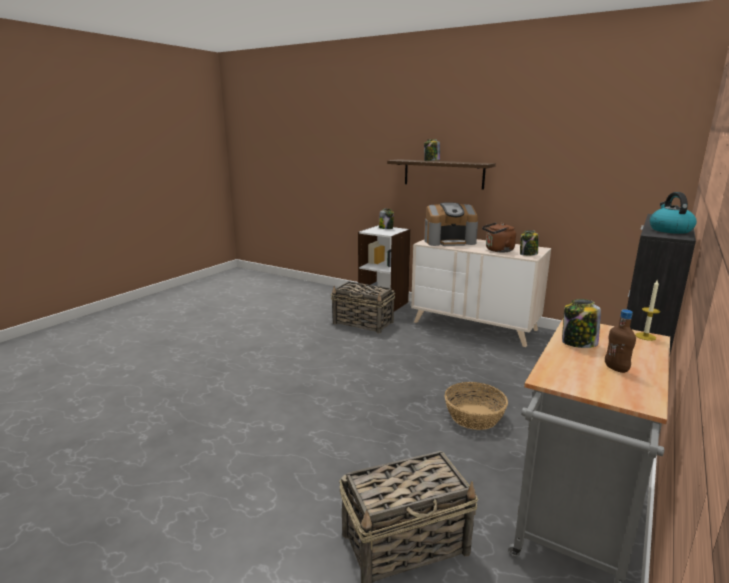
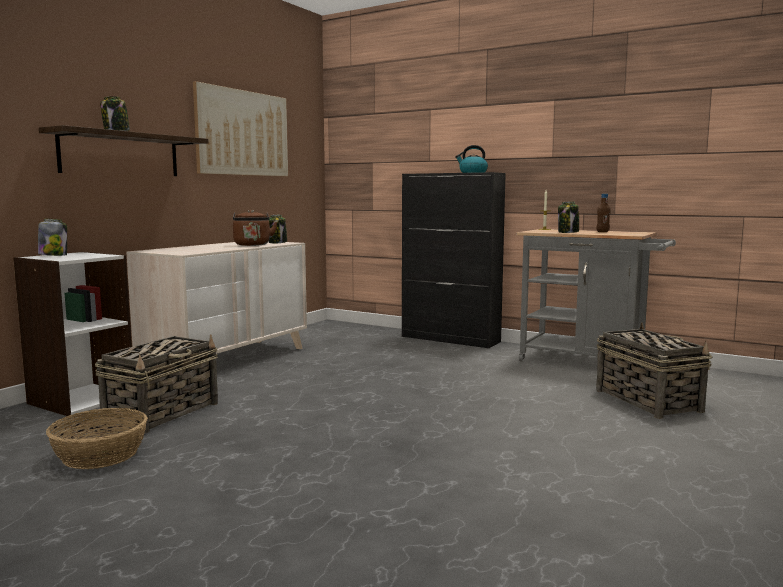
camera: 90 degrees left, 10 degrees down
(449, 241) = (185, 249): coffee machine -> none
(474, 416) = (453, 373): basket -> basket (101, 454)
(560, 155) = (243, 133): none -> picture

